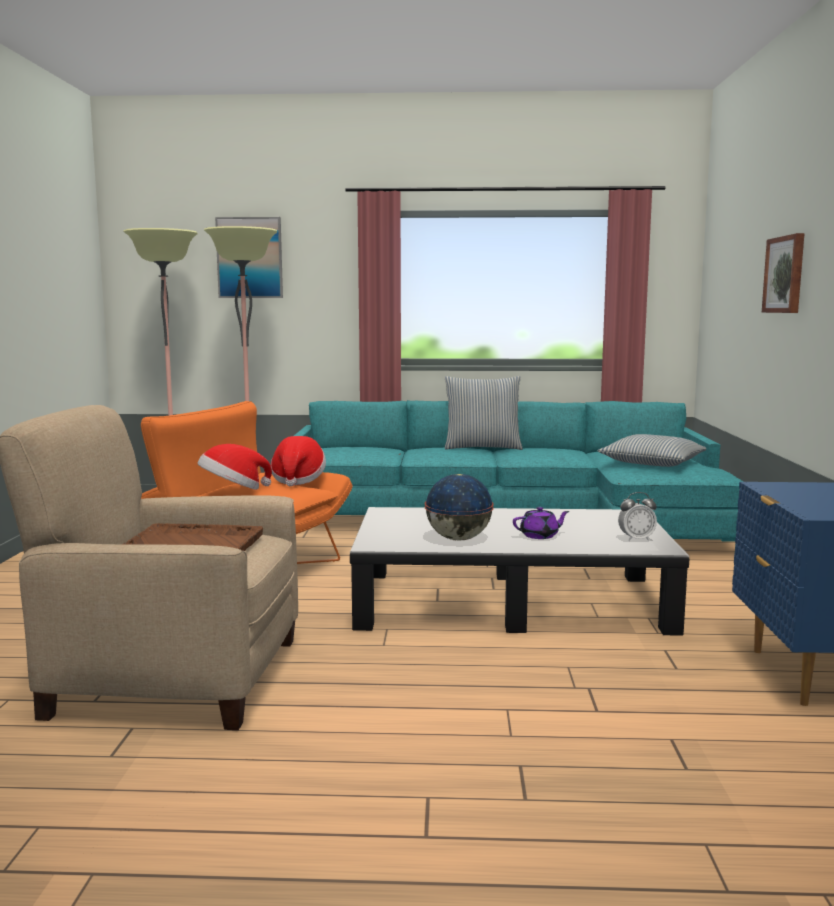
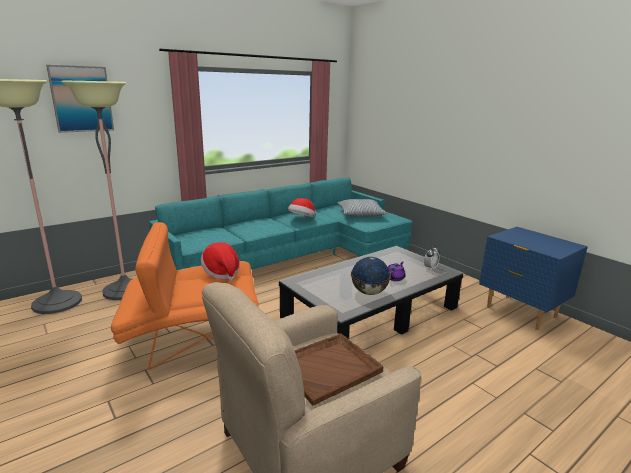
camera: 40 degrees left, 10 degrees up
(233, 490) = (200, 295): hat -> hat (302, 219)
(482, 447) = (266, 217): pillow -> none
(785, 274) = (437, 122): picture -> none

